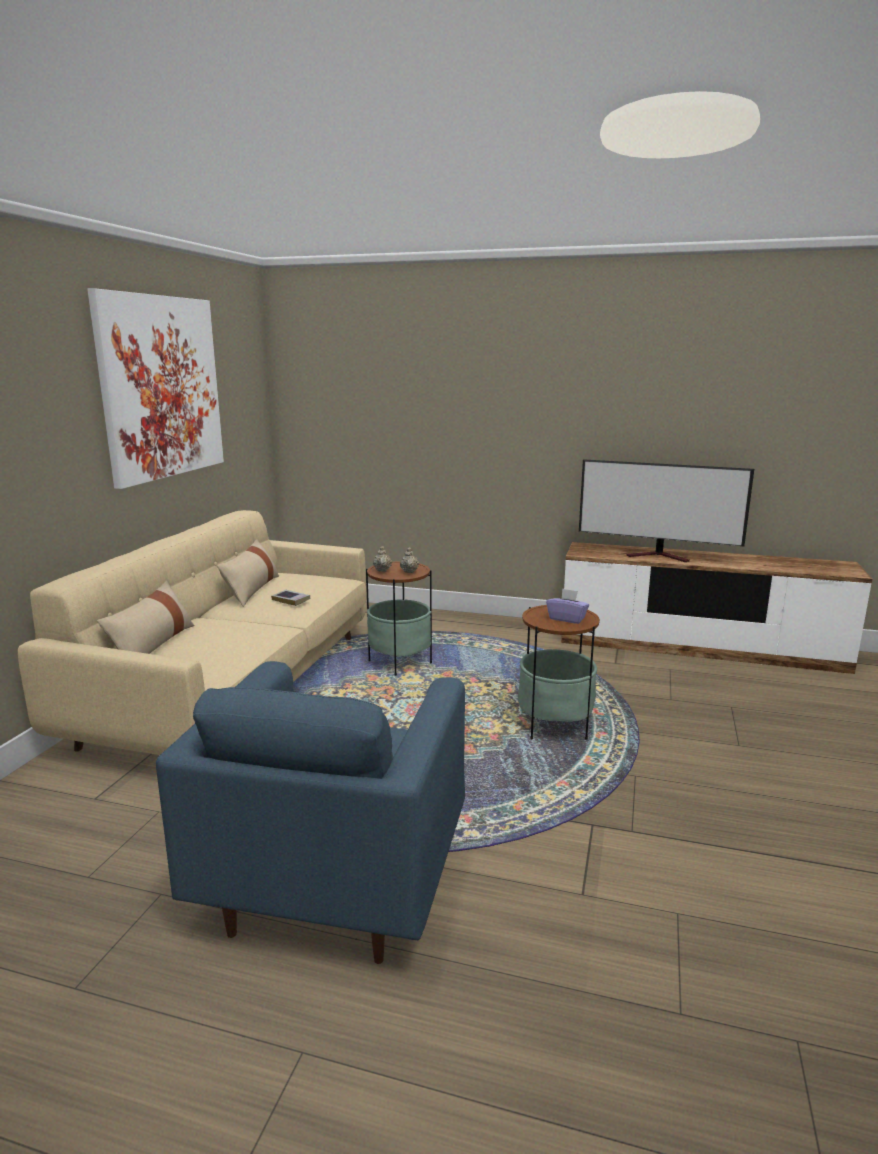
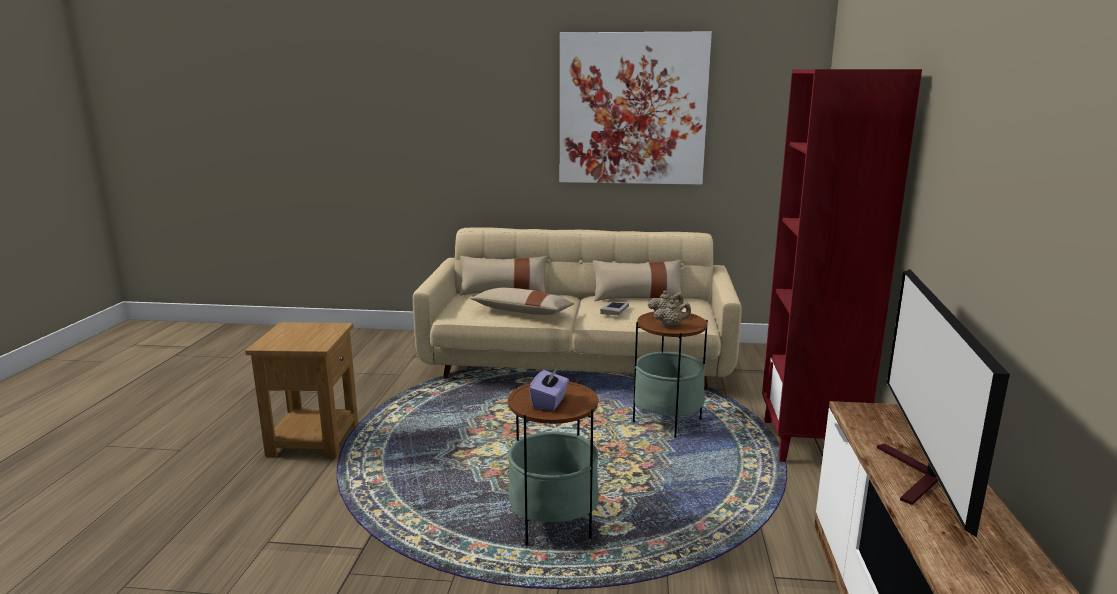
camera: 80 degrees right, 0 degrees up
(246, 639) = (522, 312): none -> beige pillow
(335, 882) = (313, 439): blue armchair -> brown side table
(456, 623) = (809, 442): none -> red bookcase

